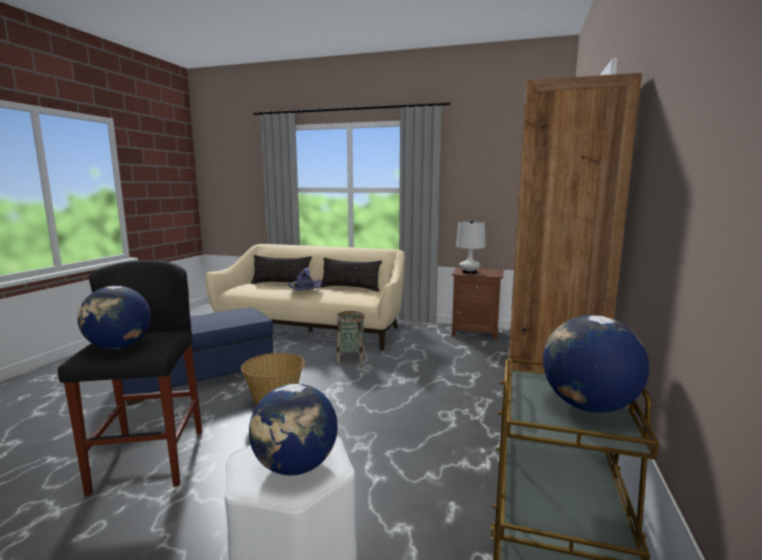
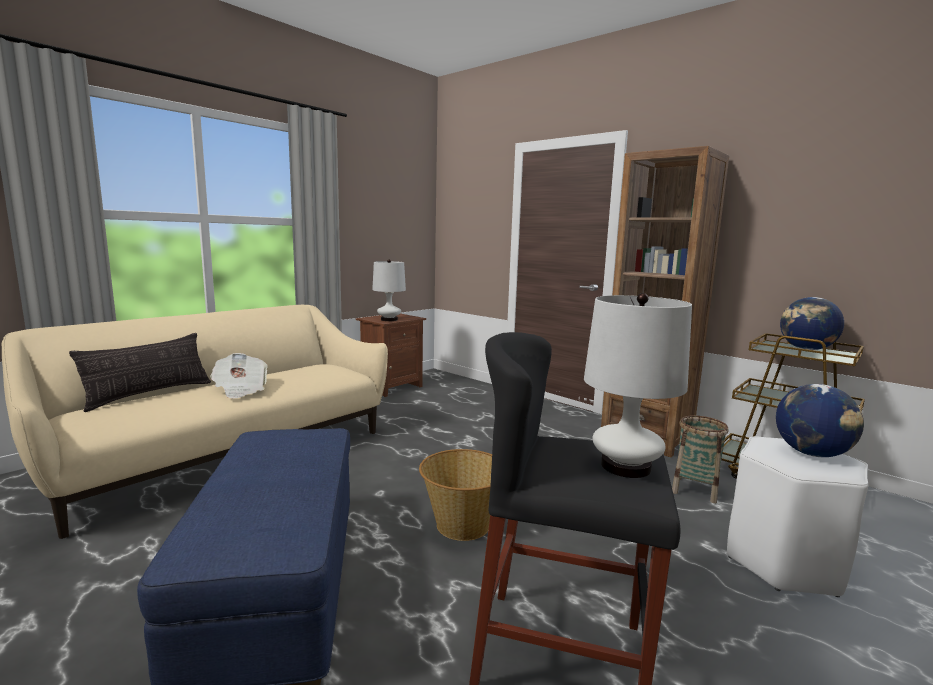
camera: 65 degrees left, 0 degrees up
(119, 347) = (625, 466): globe -> white table lamp
(304, 291) = (240, 390): purple hat -> newspaper
(350, 288) = (276, 370): pillow -> none
(351, 358) = (375, 453): basket -> basket (695, 489)

